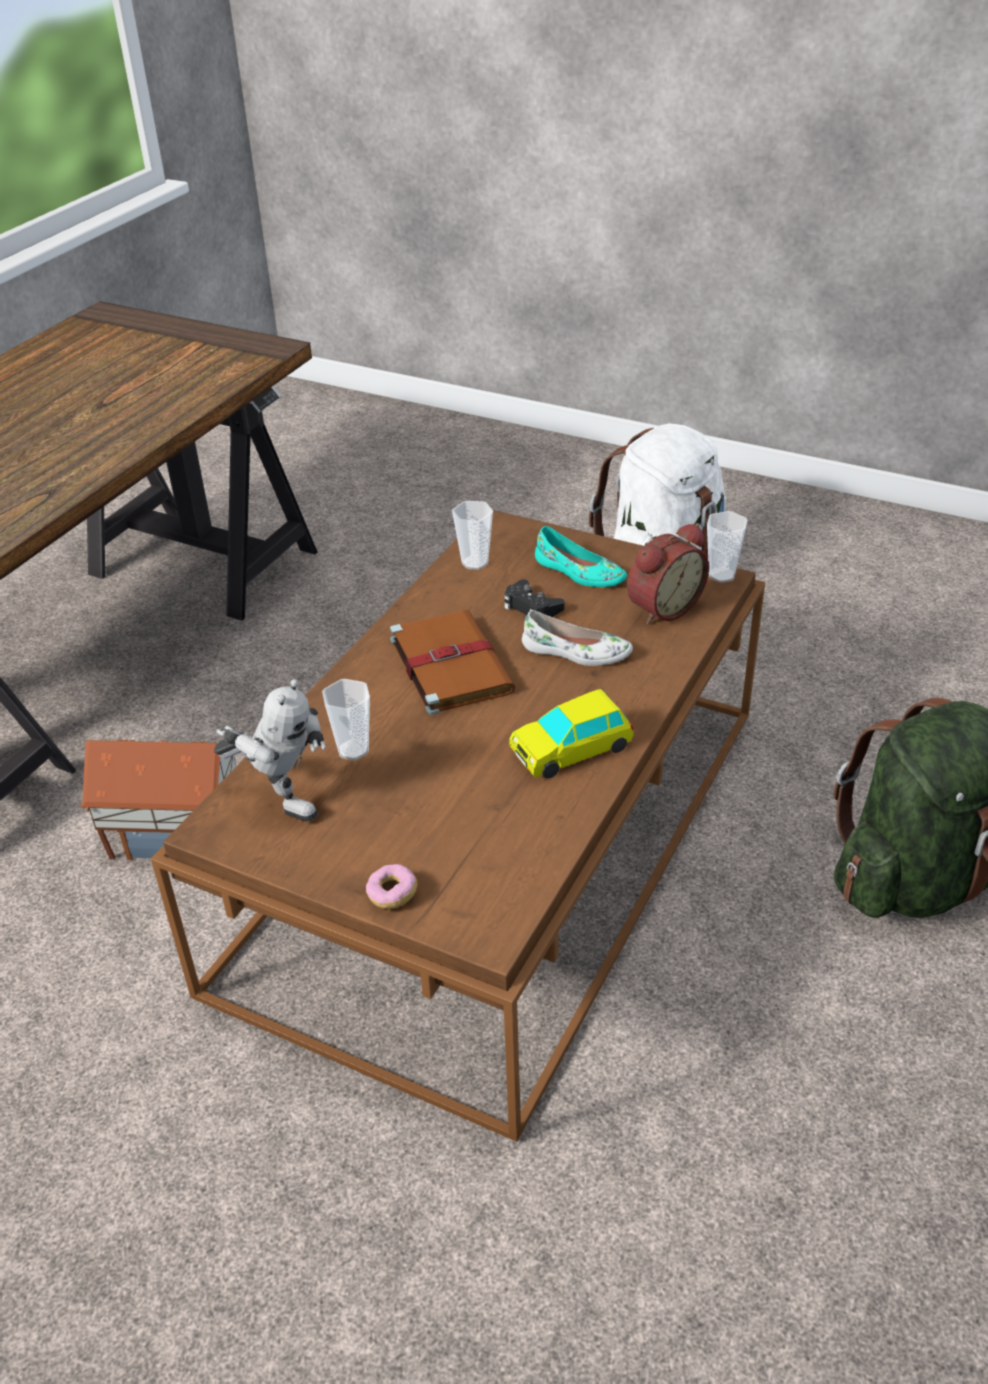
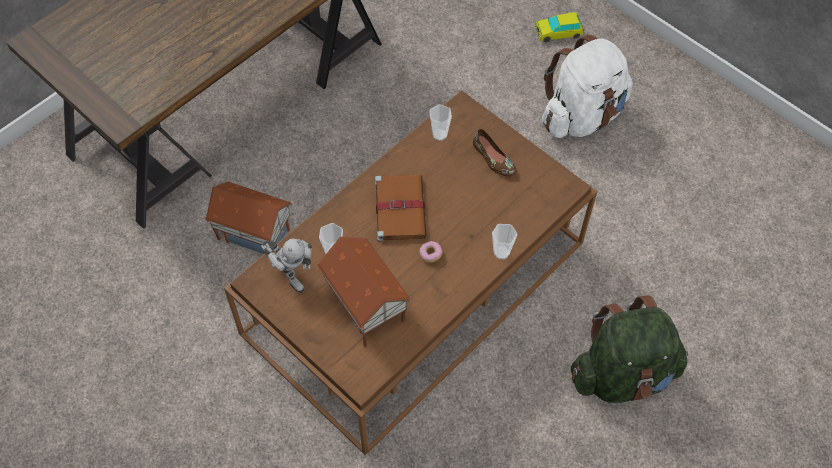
camera: 15 degrees right, 20 degrees up
(392, 894) = (325, 346): donut -> donut (430, 254)
(444, 813) = (364, 306): none -> toy house
(531, 607) = (457, 179): black game controller -> none
(571, 750) = (439, 285): toy car -> toy car (558, 32)
(576, 652) = (468, 219): white shoe -> none
(579, 572) = (493, 159): turquoise shoe -> brown shoe
(662, 607) = (527, 199): alarm clock -> none
(722, 575) = (571, 184): cup -> cup (501, 252)

